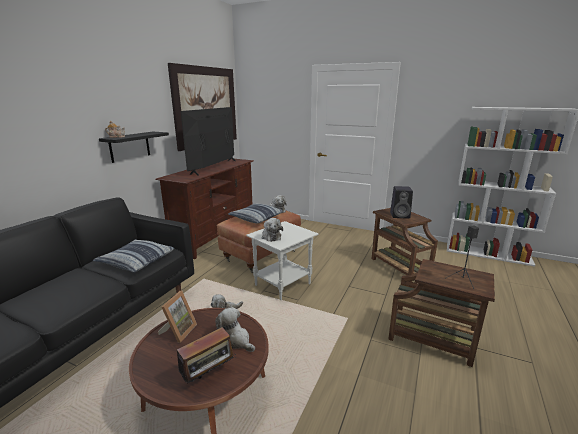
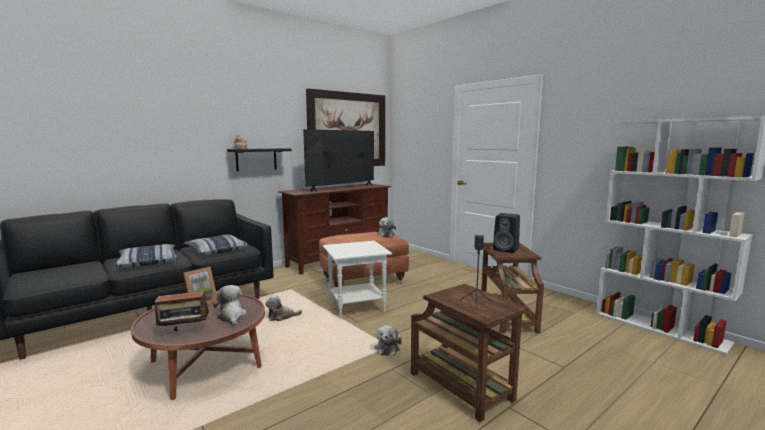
camera: 25 degrees right, 10 degrees down
(256, 218) = (356, 237): pillow -> pillow (148, 262)
(271, 236) = (341, 249): plush toy -> plush toy (387, 348)

